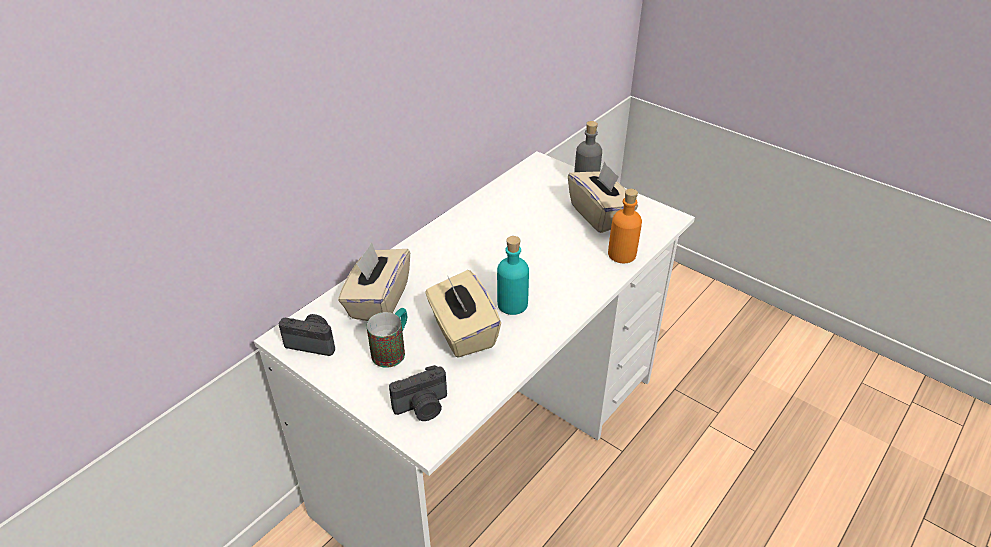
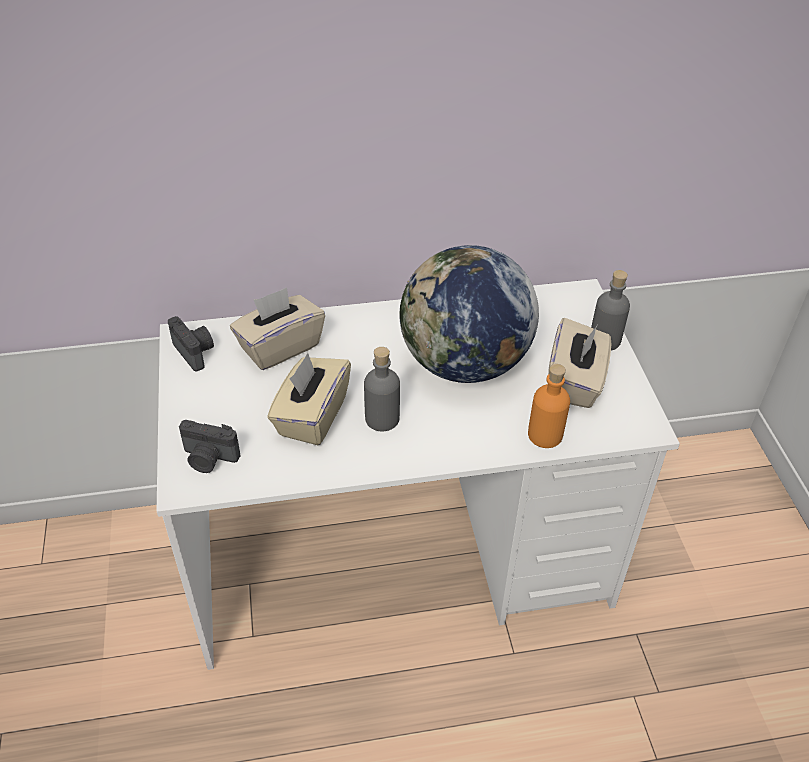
camera: 40 degrees right, 5 degrees up
(393, 350) = (242, 396): mug -> none
(512, 304) = (382, 418): turquoise bottle -> grey bottle
(521, 241) = (464, 364): none -> globe

